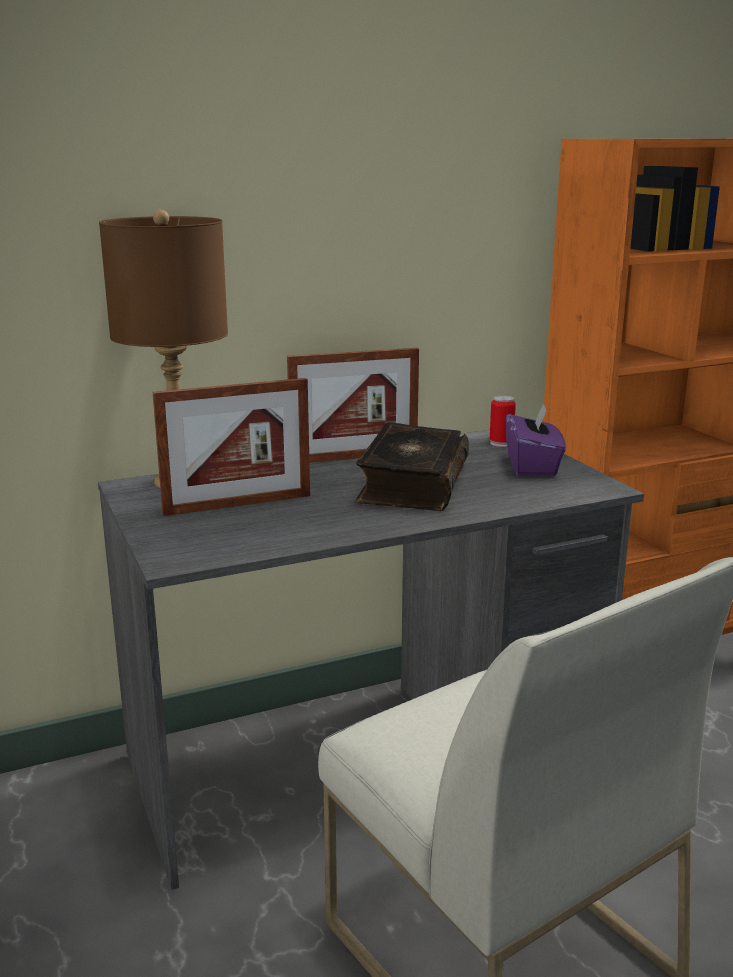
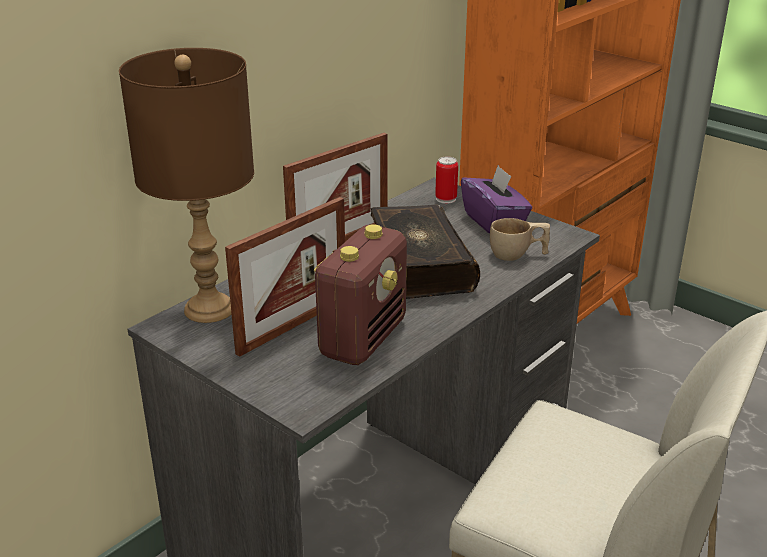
camera: 25 degrees left, 10 degrees up
(290, 524) = (363, 338): none -> radio
(528, 494) = (518, 255): none -> beige cup

